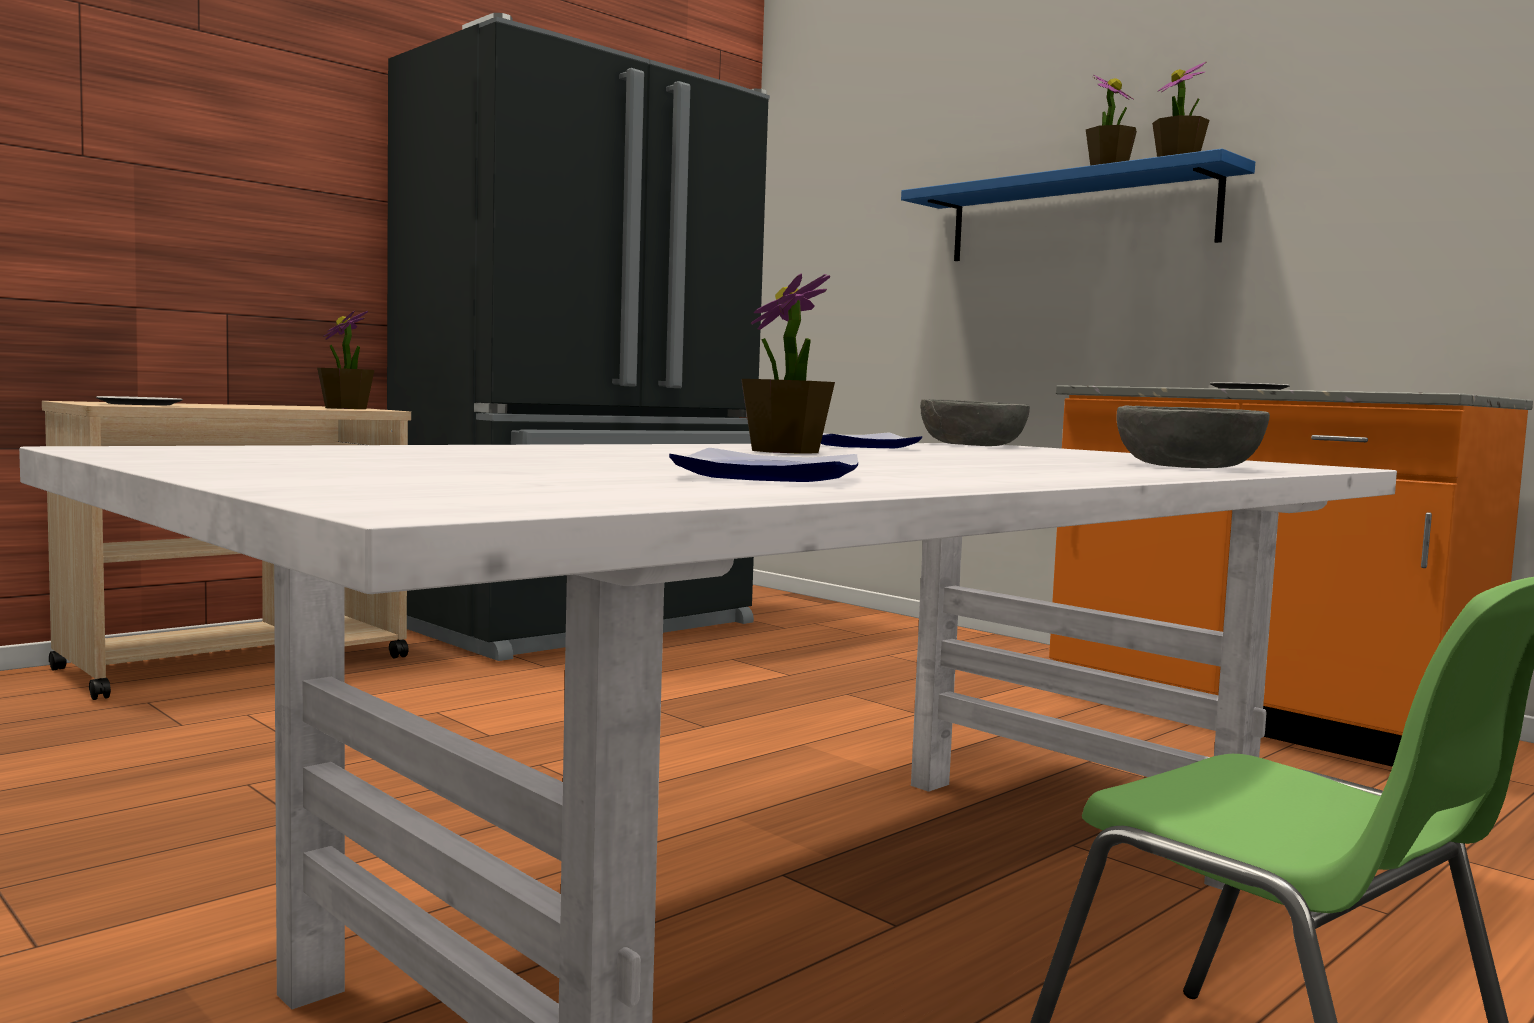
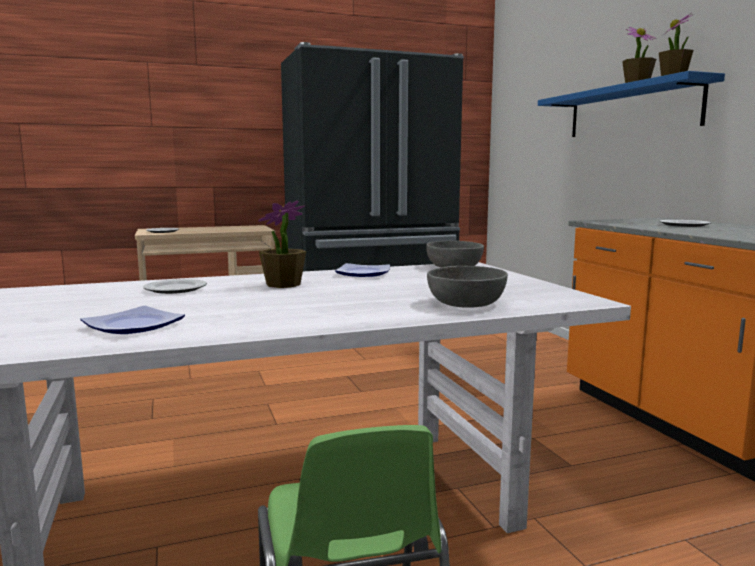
camera: 25 degrees right, 5 degrees up
(346, 408) = (251, 229): potted plant -> none
(597, 451) = (175, 289): none -> plate

